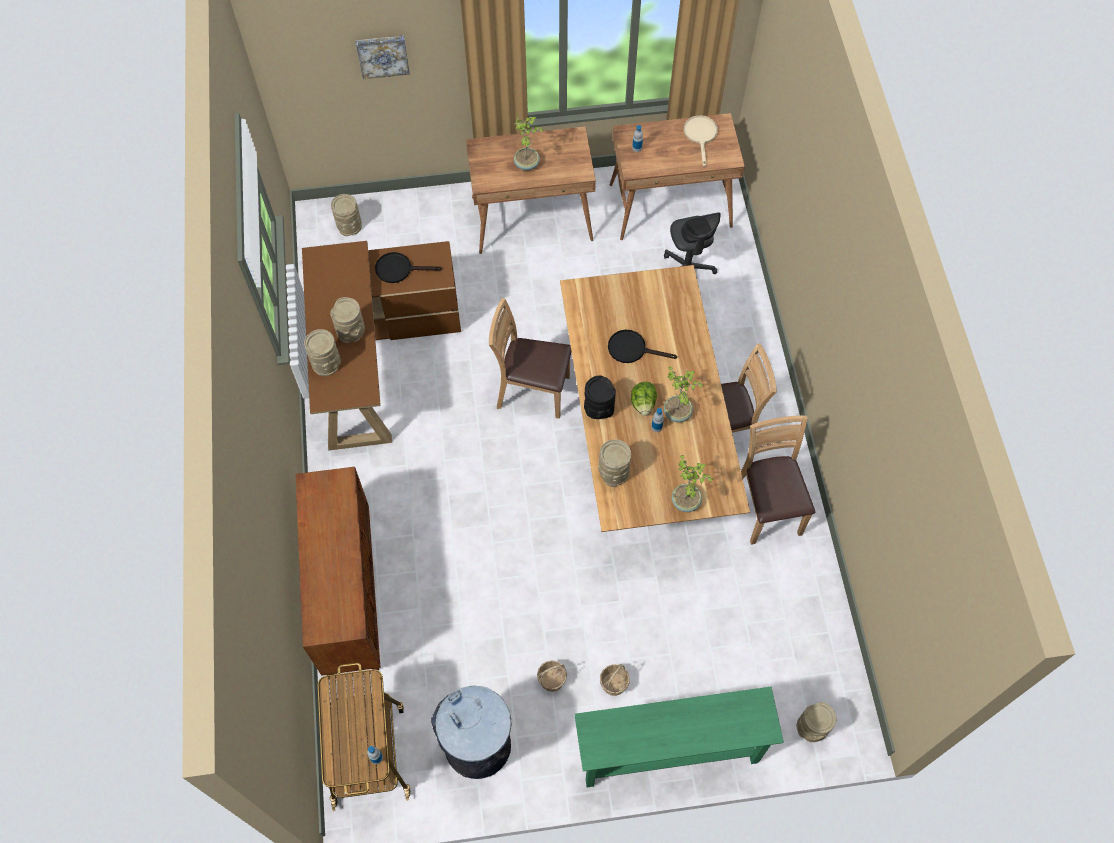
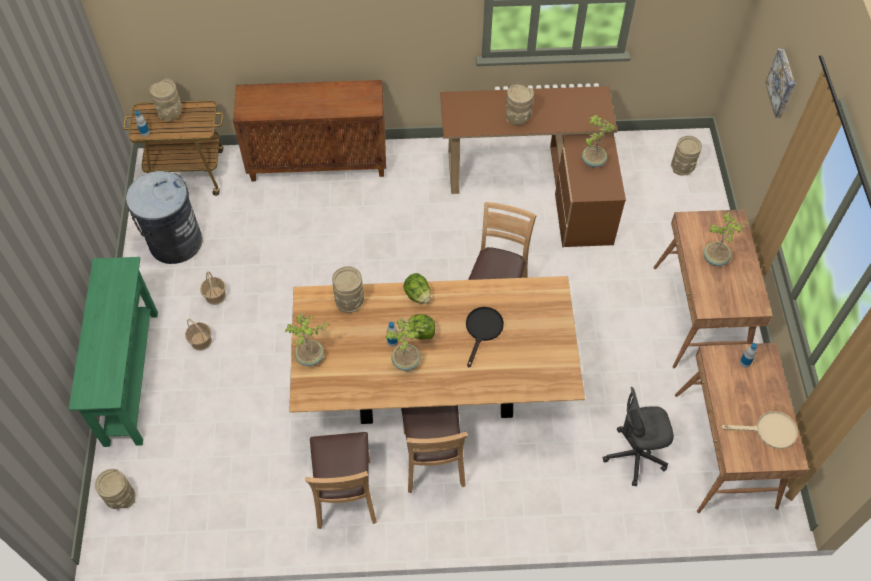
camera: 95 degrees right, 5 degrees down
(327, 363) = (486, 102): beige vase -> beige vase (170, 113)
(399, 269) = (592, 161): black frying pan -> potted plant
(598, 409) = (417, 295): black vase -> lettuce
(767, 508) = (345, 494): brown chair -> brown chair turned 90 degrees clockwise

